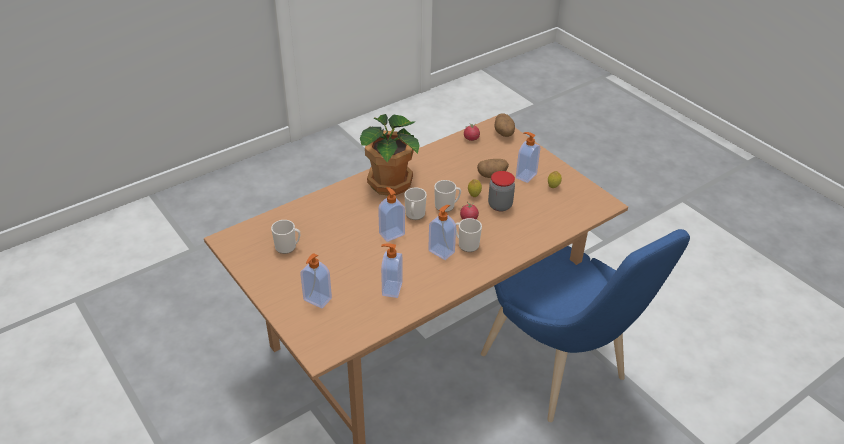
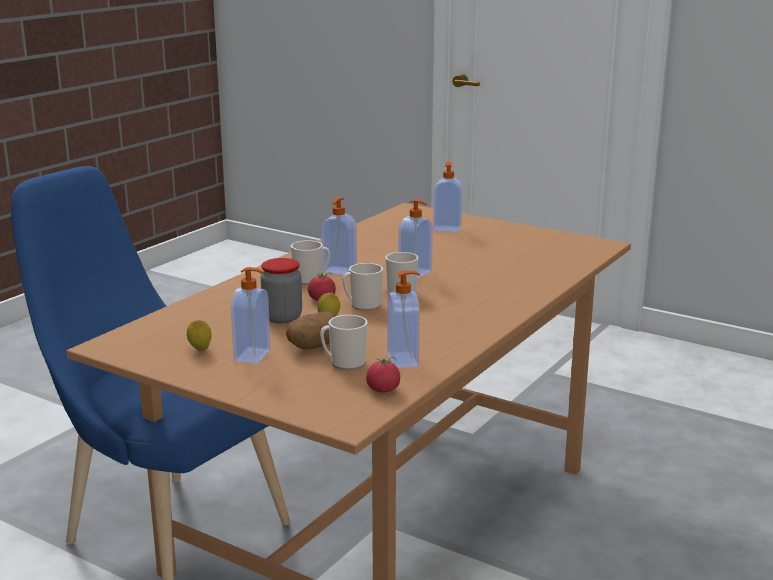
camera: 160 degrees right, 20 degrees down
(288, 247) = (526, 249): mug -> mug (344, 363)
(391, 289) = (376, 243): soap dispenser -> soap dispenser (404, 360)
(392, 183) = (466, 314): potted plant -> none
(504, 133) = (322, 410): potato -> none

